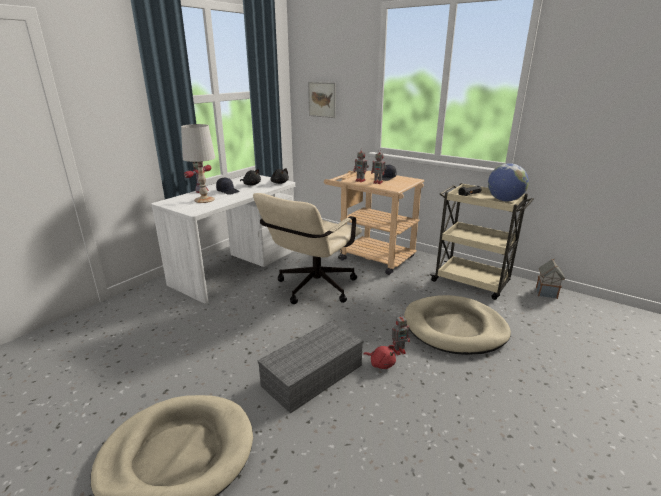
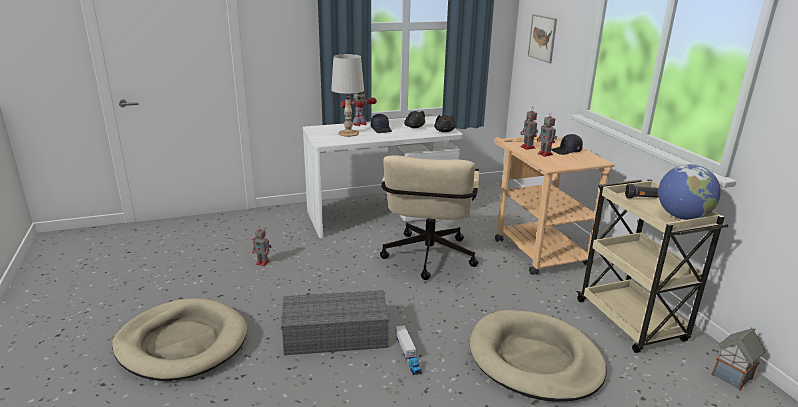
camera: 35 degrees right, 0 degrees up
(312, 289) = (428, 260): beige office chair -> beige office chair turned 60 degrees counterclockwise
(381, 363) = (408, 355): red plush toy -> toy truck
(399, 350) = (442, 352): toy robot -> toy robot (263, 262)

